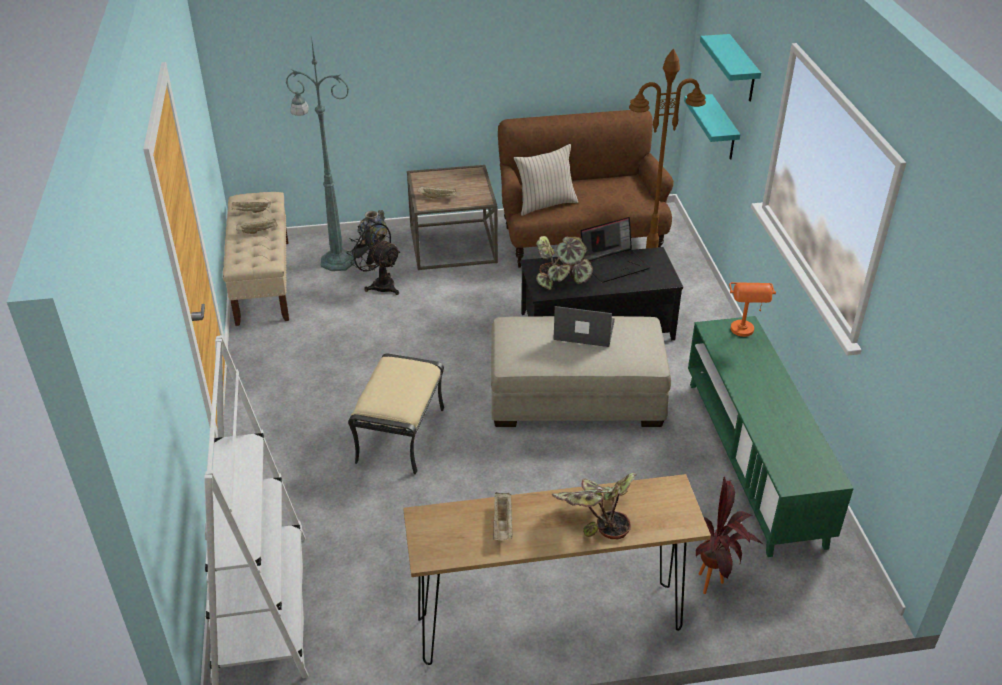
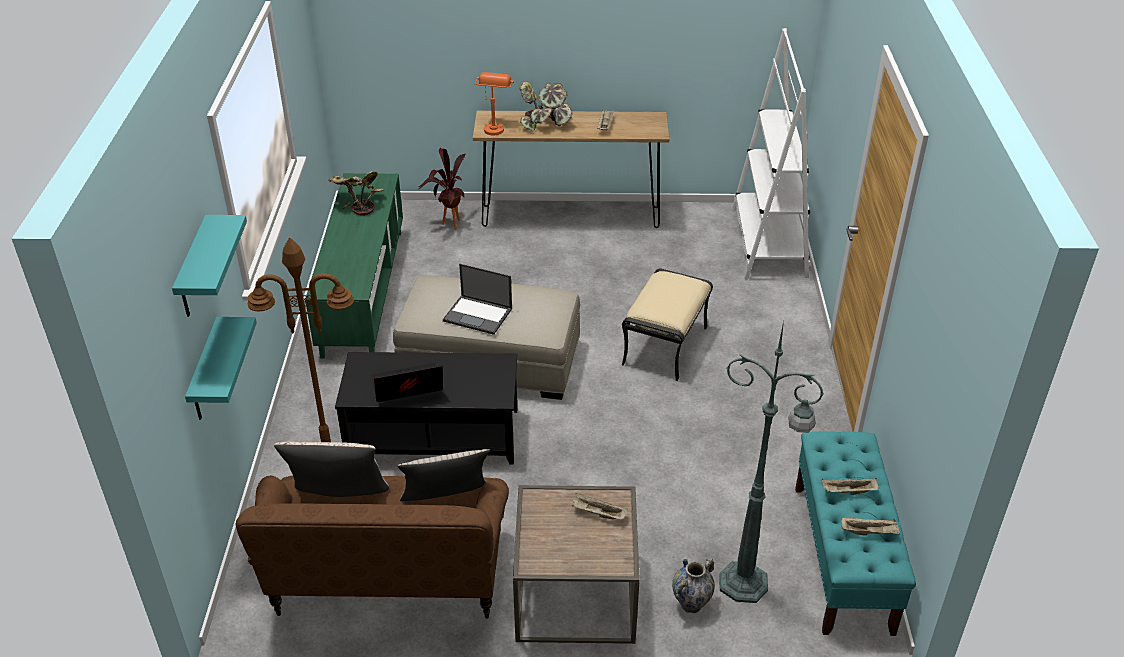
camera: 170 degrees left, 0 degrees up
(263, 281) = (842, 558): beige bench -> turquoise bench
(379, 284) = (684, 532): black fan -> none
(562, 279) = (475, 376): potted plant -> potted plant (356, 202)
(620, 200) = (339, 497): none -> beige pillow
(744, 334) = (331, 282): orange table lamp -> orange table lamp (495, 126)

